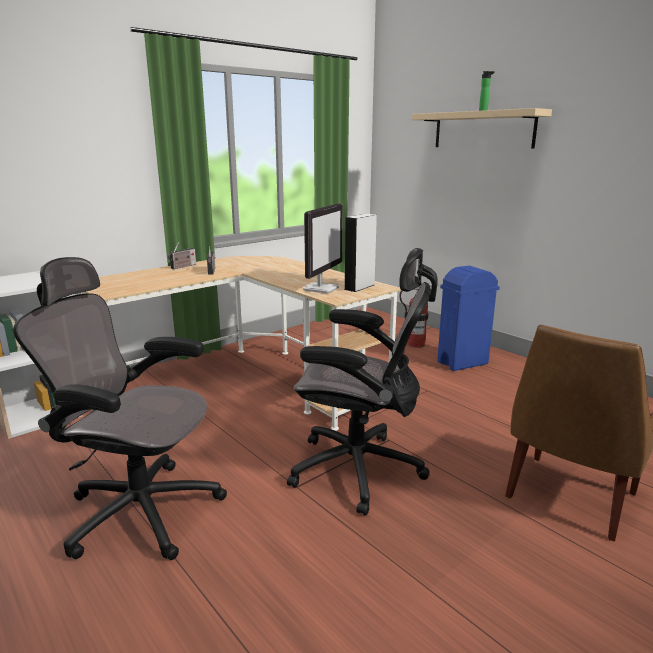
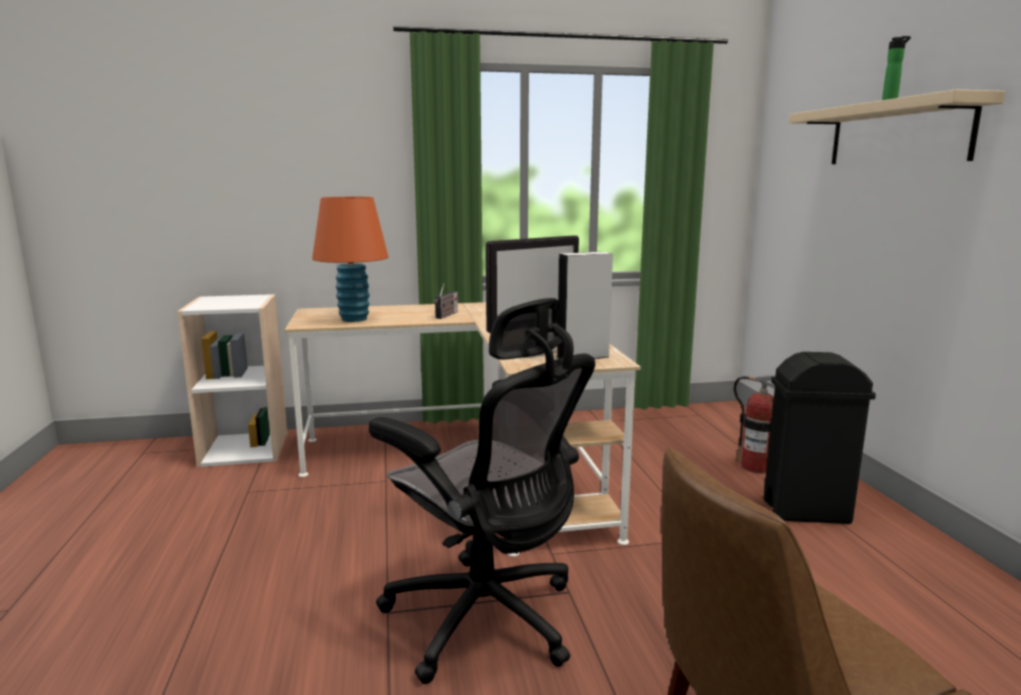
camera: 30 degrees right, 5 degrees down
(141, 513) = (211, 582): office chair -> none
(143, 283) = (354, 319): none -> orange table lamp
(183, 266) = (427, 307): radio -> none
(463, 363) = (807, 512): blue trash can -> black trash can

